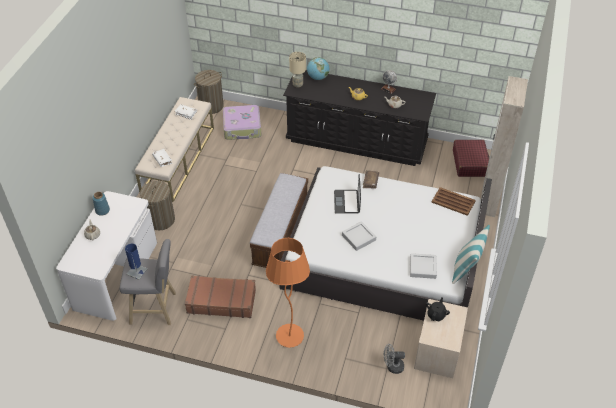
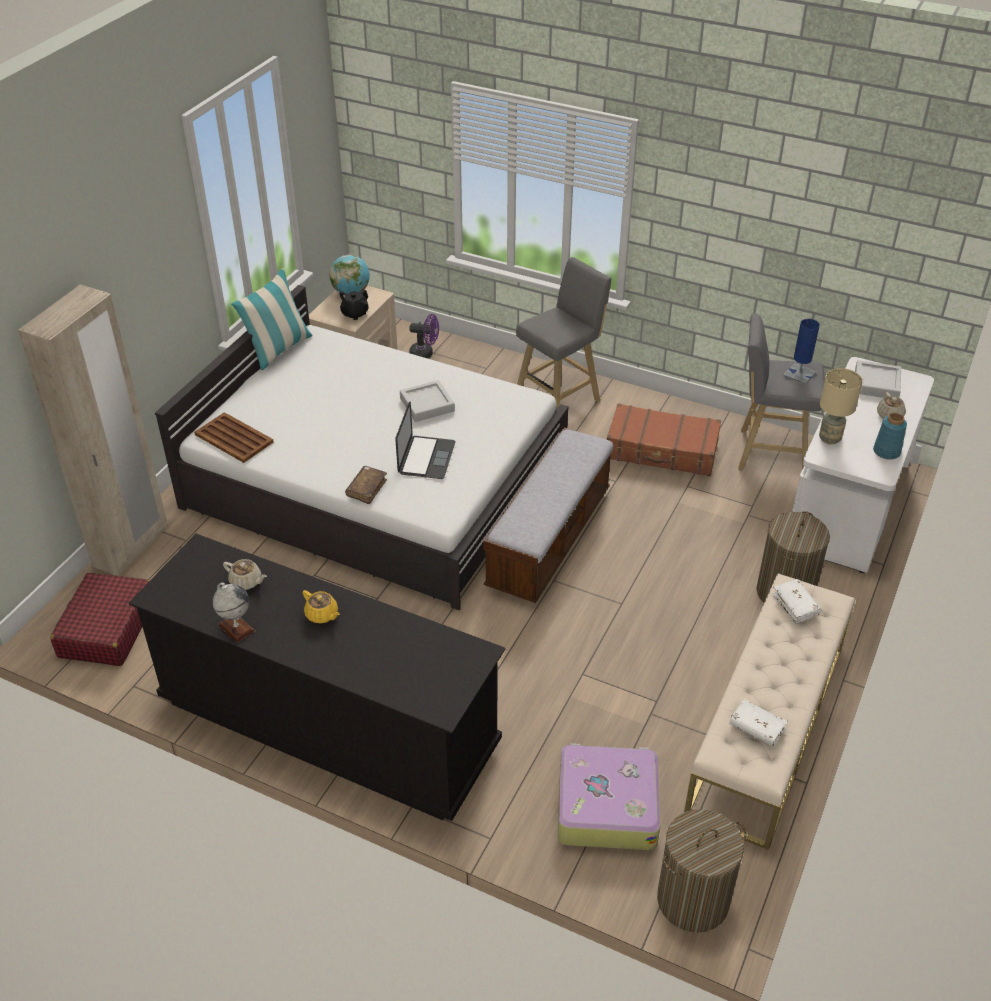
camera: 170 degrees left, 5 degrees down
(289, 337) = (560, 398): orange floor lamp -> grey stool
(297, 85) = (461, 672): beige table lamp -> beige table lamp (830, 438)
(318, 78) = (401, 688): globe -> globe (351, 292)
(392, 366) = (425, 353): grey fan -> purple fan
(423, 267) = (344, 357): grey tray -> grey tray (876, 384)

